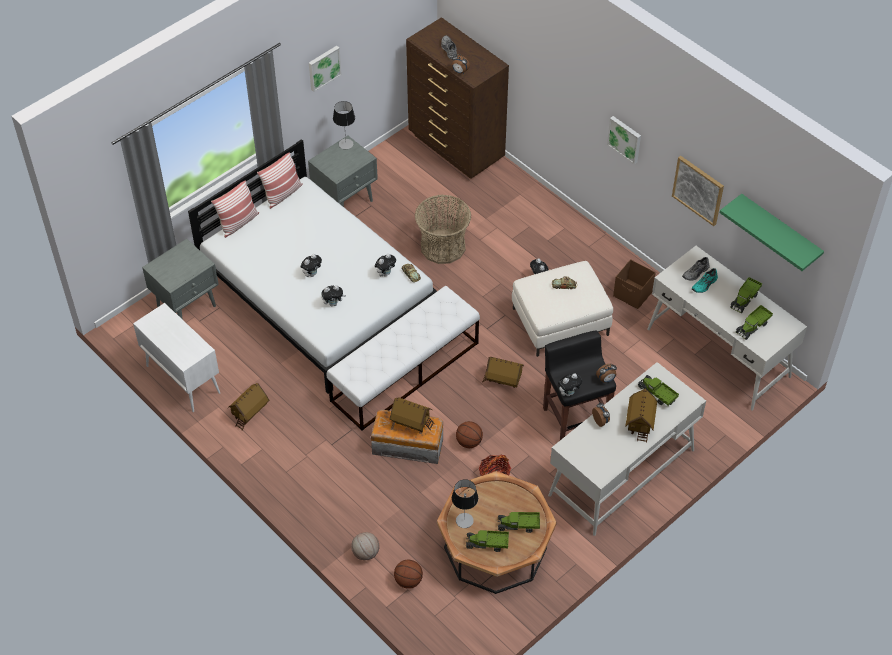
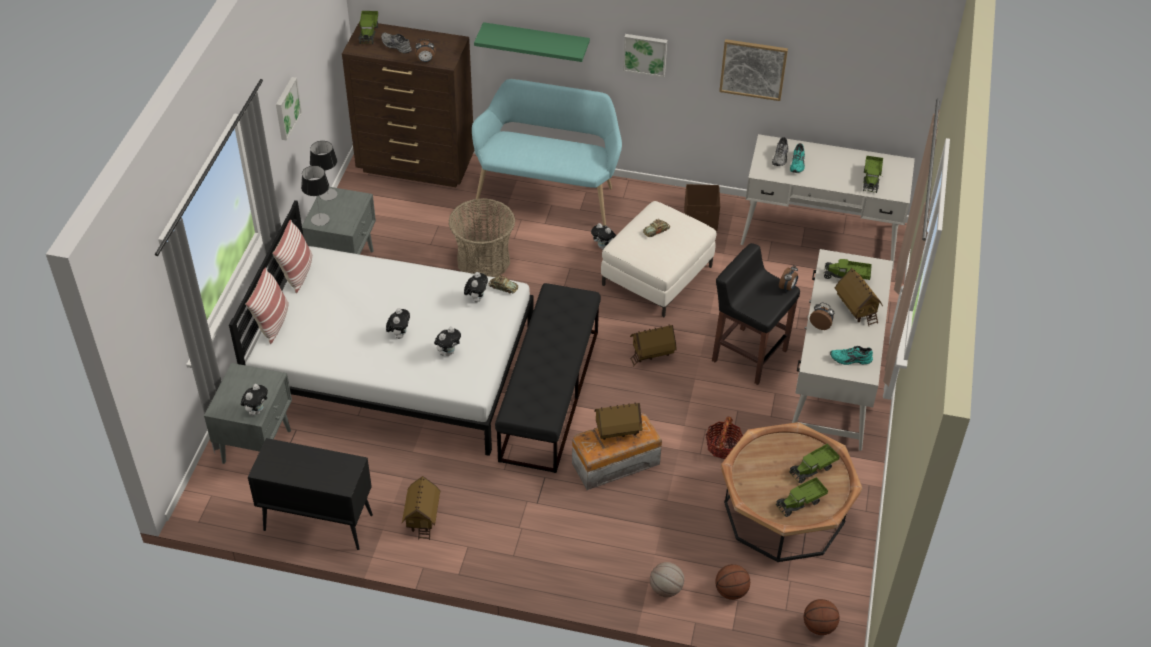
camera: 35 degrees left, 5 degrees down
(182, 379) = (317, 522): white cabinet -> black cabinet
(405, 371) = (550, 394): white bench -> black bench
(464, 520) = (759, 492): table lamp -> table lamp (320, 219)
(468, 442) = (670, 428): basketball -> basketball (818, 626)
(534, 216) = (548, 193): none -> turquoise bench
(569, 392) = (765, 316): plush toy -> plush toy (257, 410)
(598, 459) = (850, 360): none -> turquoise shoe
(745, 299) = (843, 160): toy truck -> toy truck (368, 32)
(780, 231) = (867, 66): green shelf -> green shelf (536, 41)

